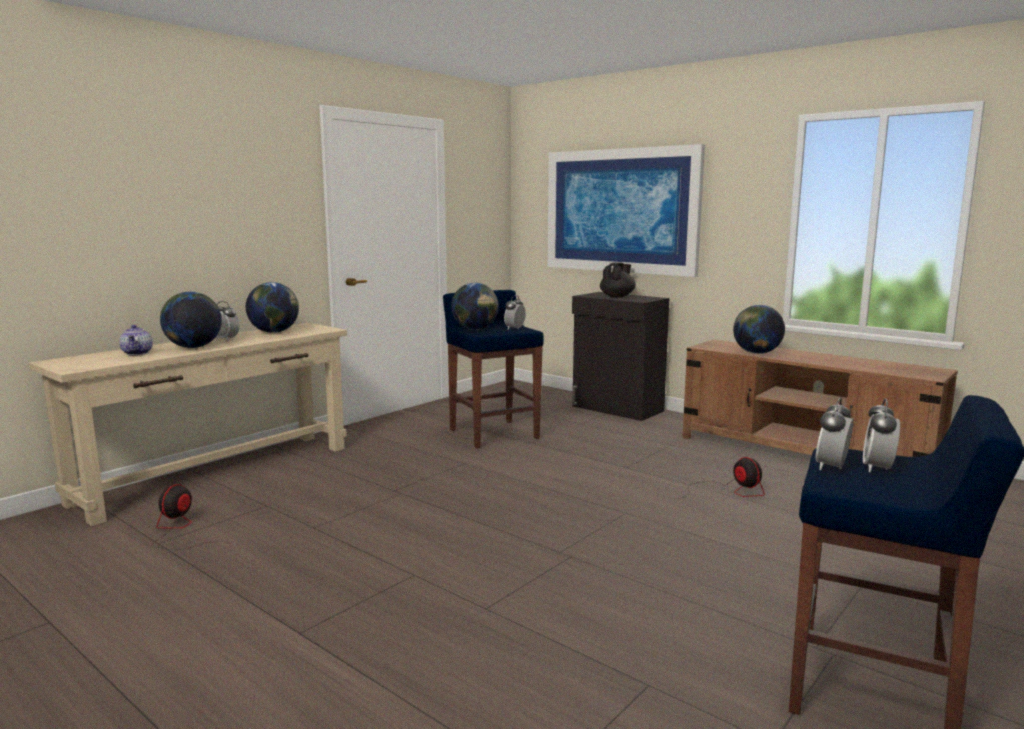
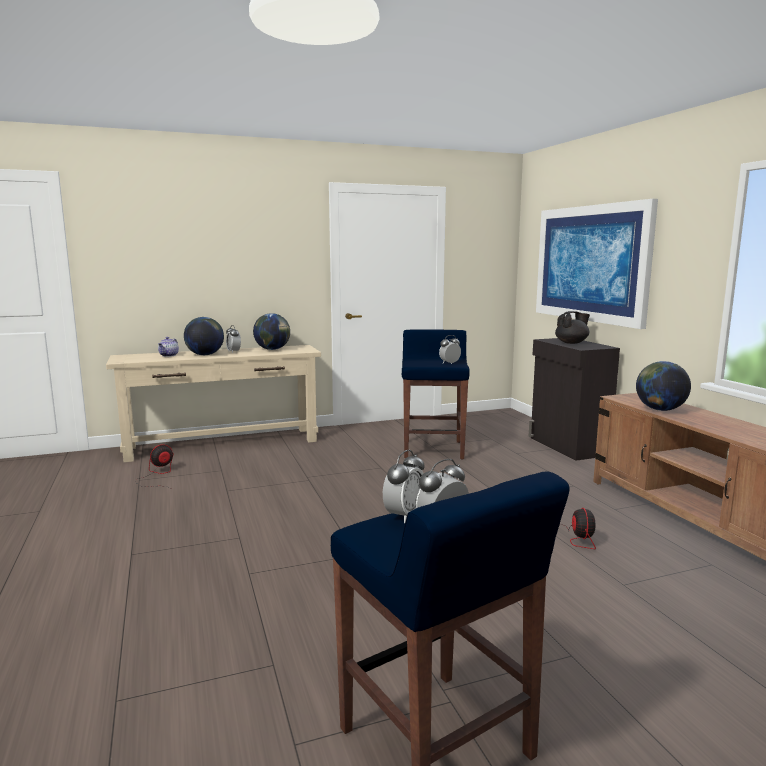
camera: 30 degrees right, 0 degrees up
(475, 329) = (417, 360): globe -> none
(831, 467) = (404, 516): alarm clock -> alarm clock turned 150 degrees clockwise

